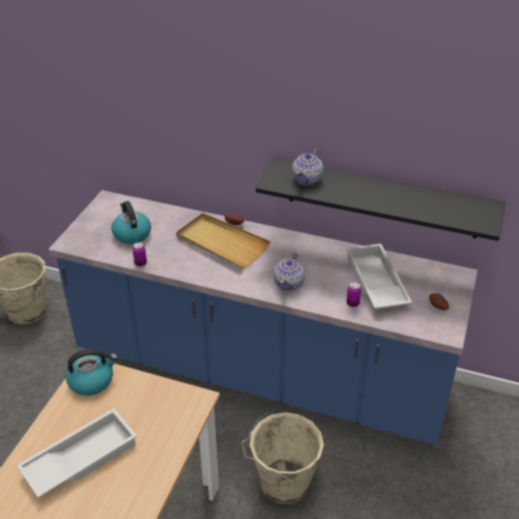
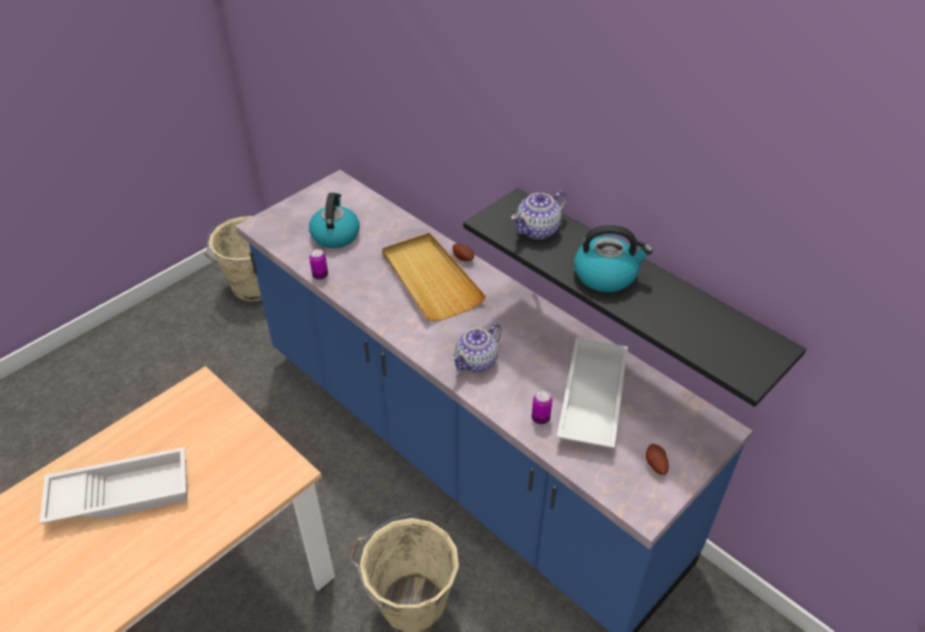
camera: 25 degrees right, 5 degrees up
(92, 381) = (194, 402): kettle -> kettle (606, 275)

